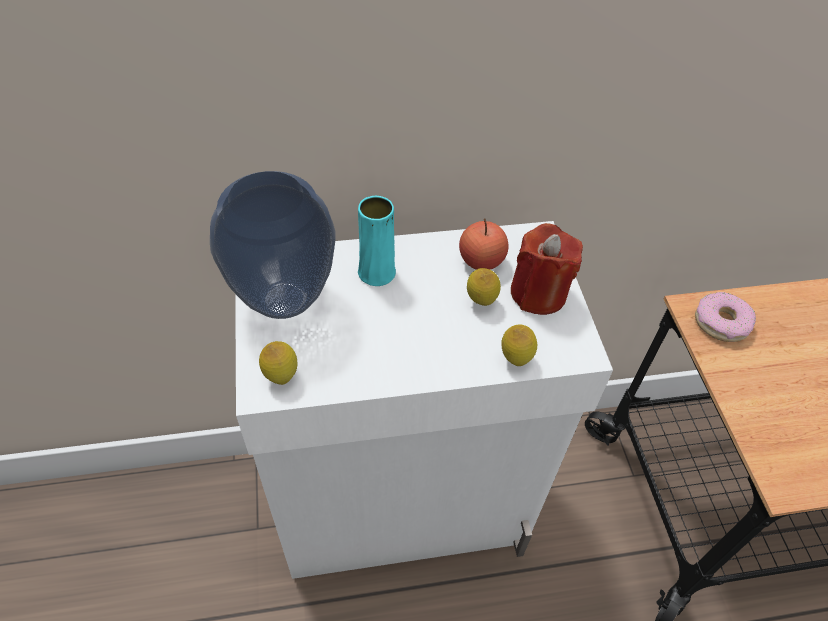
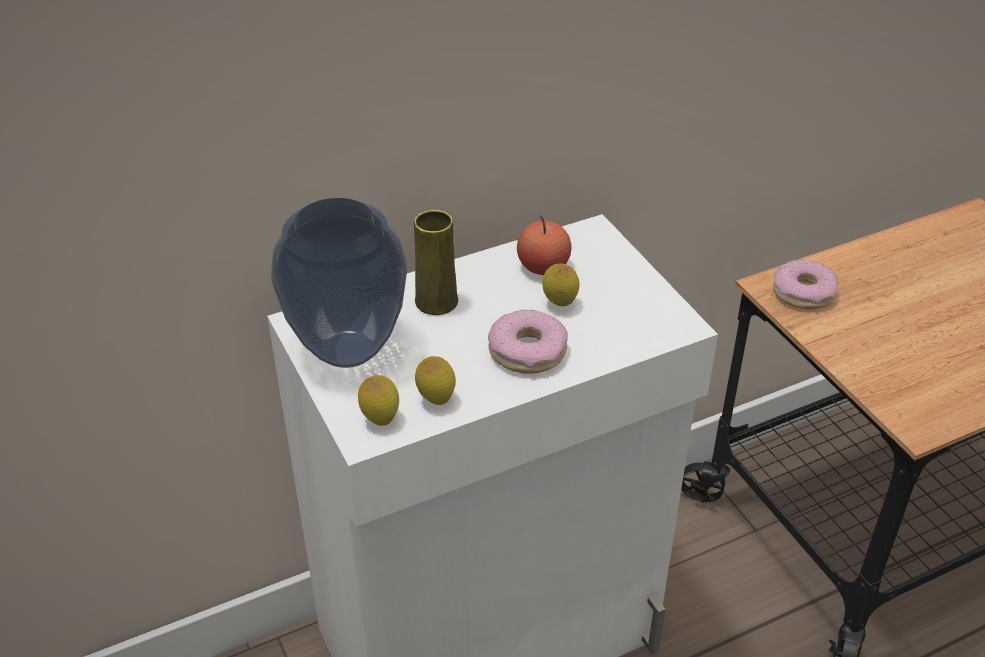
camera: 15 degrees left, 10 degrees down
(376, 272) = (436, 302): turquoise vase -> yellow vase
(434, 342) = (527, 351): none -> donut
(515, 359) = (617, 347): lemon -> lemon (436, 400)
(538, 293) = (615, 283): red candle -> none

